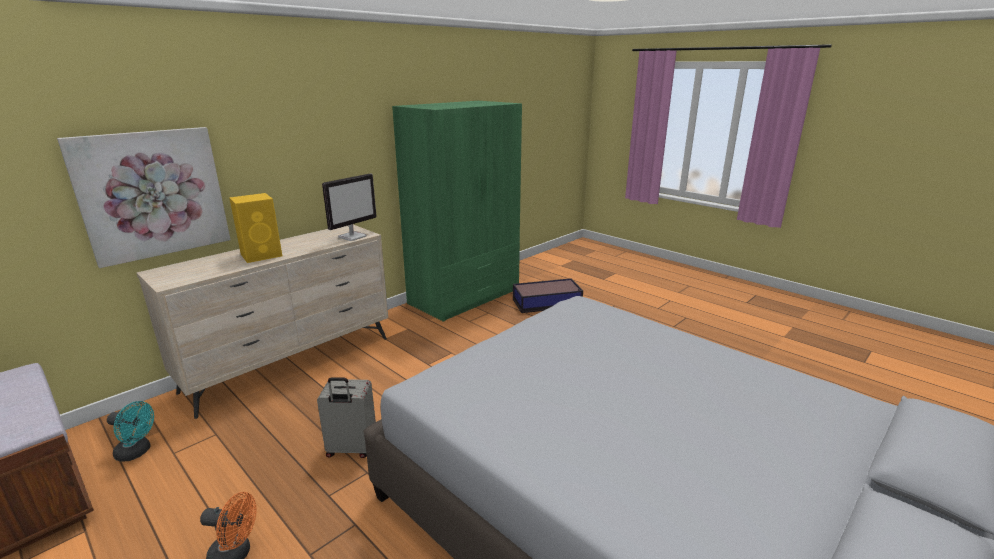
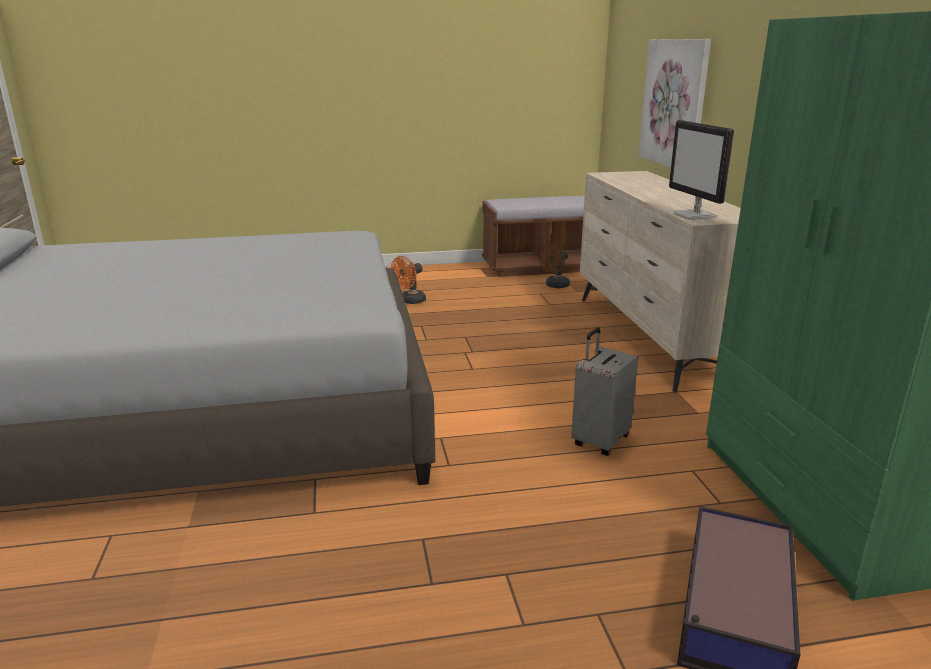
camera: 125 degrees right, 0 degrees up
(137, 452) = (554, 286): turquoise fan -> brown fan
(262, 255) = (654, 191): yellow speaker -> none
(351, 449) = (463, 339): grey suitcase -> grey suitcase (599, 441)

